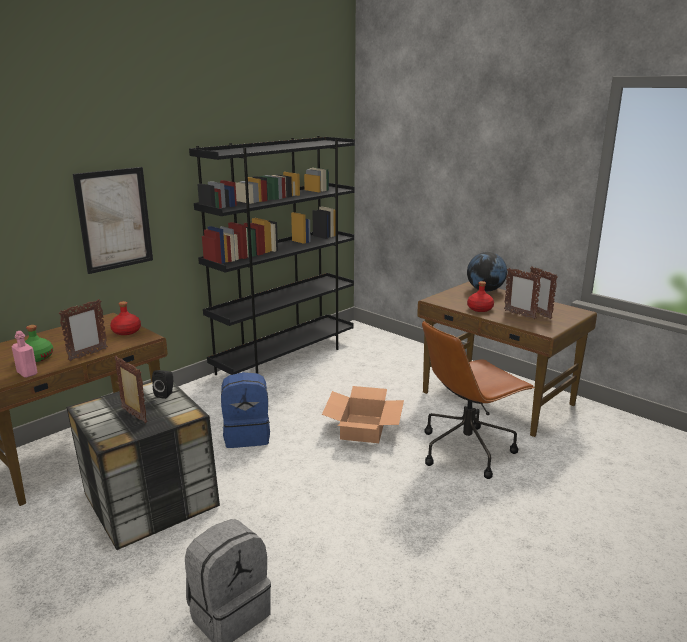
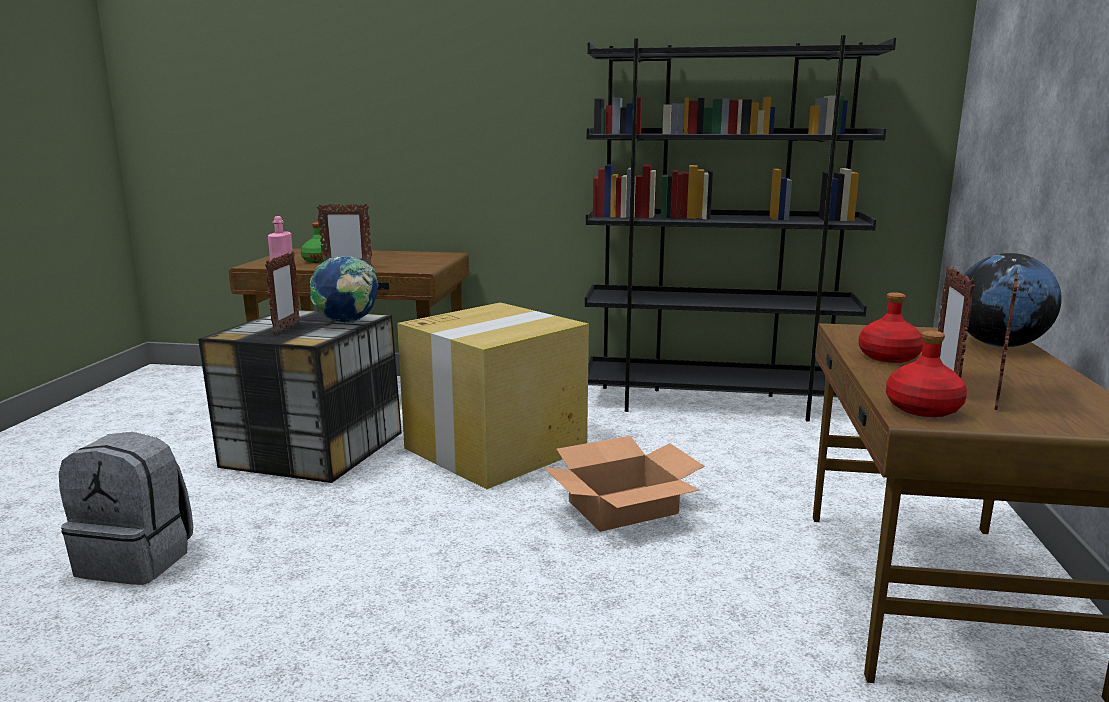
camera: 55 degrees right, 5 degrees down
(114, 219) = (485, 135): picture -> none
(126, 331) = (423, 264): red bottle -> red bottle (922, 409)
(165, 394) = (347, 323): black speaker -> globe
(247, 436) = (497, 448): blue backpack -> cardboard box
(467, 450) = (695, 614): brown office chair -> none

